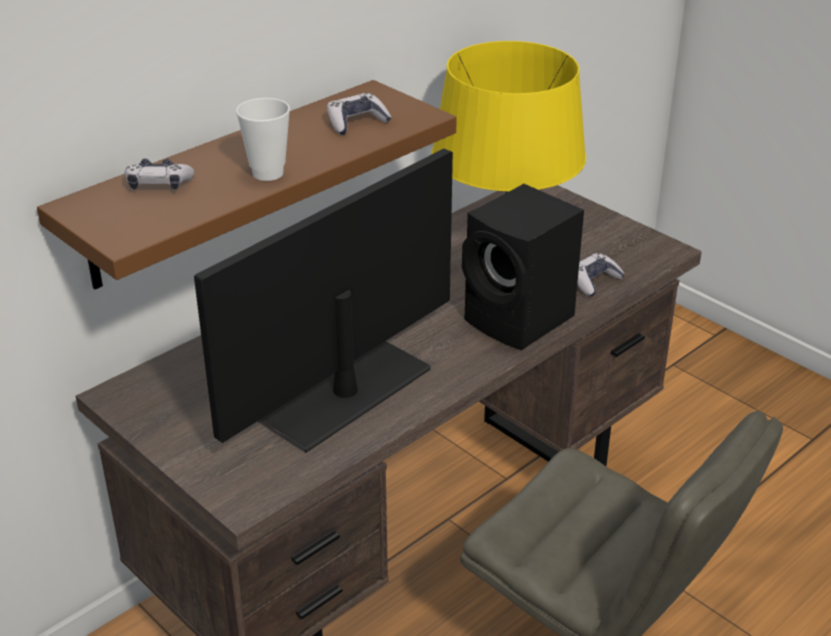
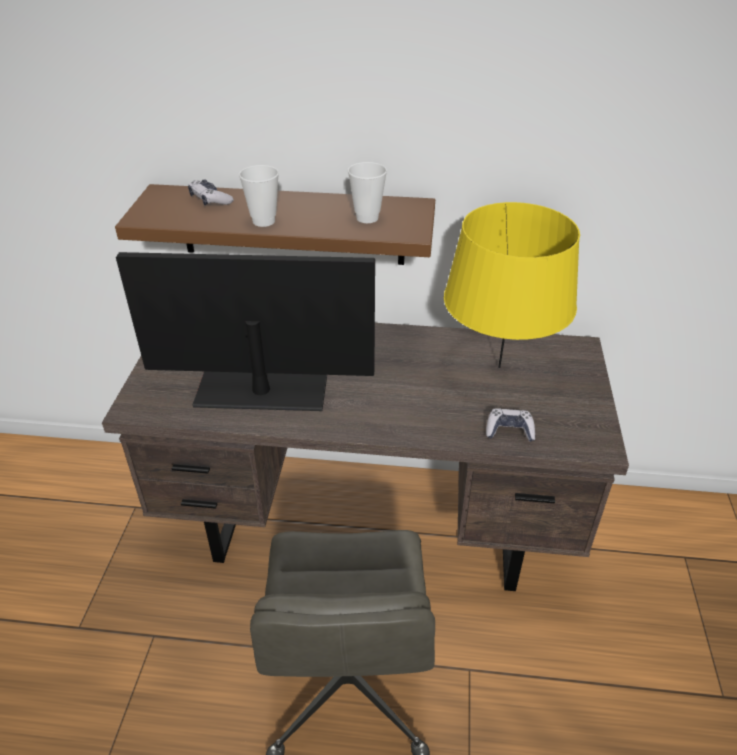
camera: 50 degrees right, 5 degrees up
(356, 123) = (367, 218): game controller -> cup
(521, 320) = (419, 421): black speaker -> none

